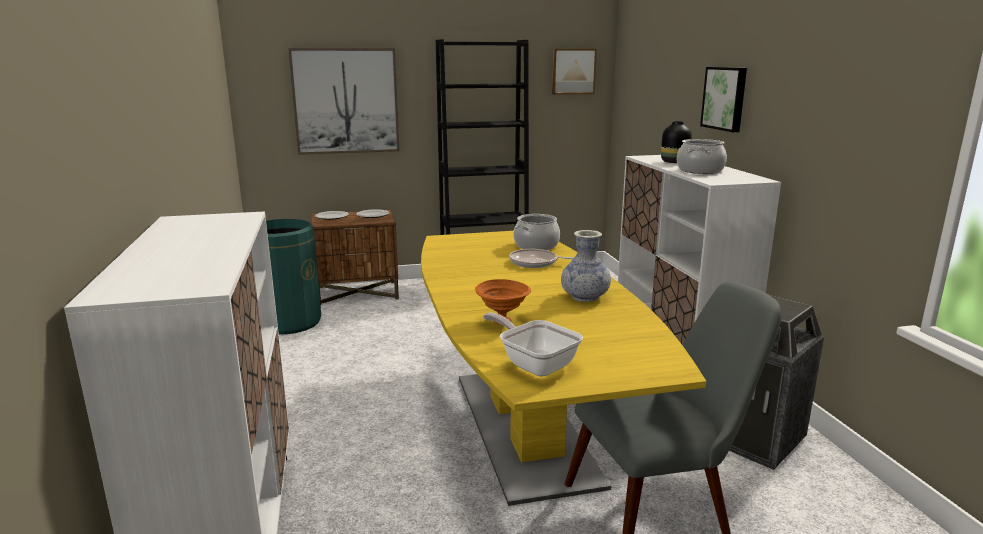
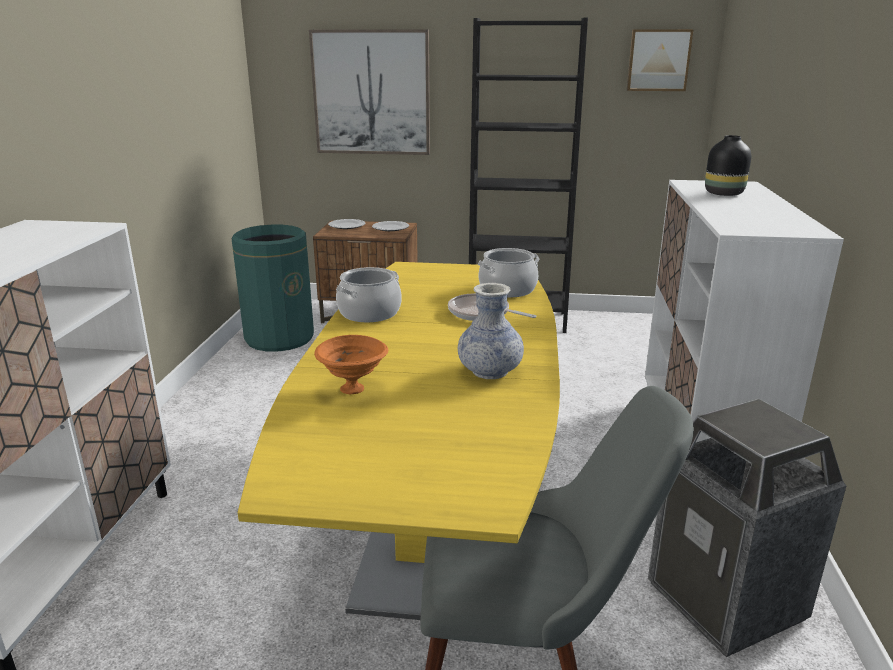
camera: 20 degrees right, 5 degrees up
(534, 364) = (323, 458): frying pan -> none
(699, 170) = (740, 210): cooking pot -> cooking pot (369, 313)
(725, 98) = (810, 104): picture -> none

